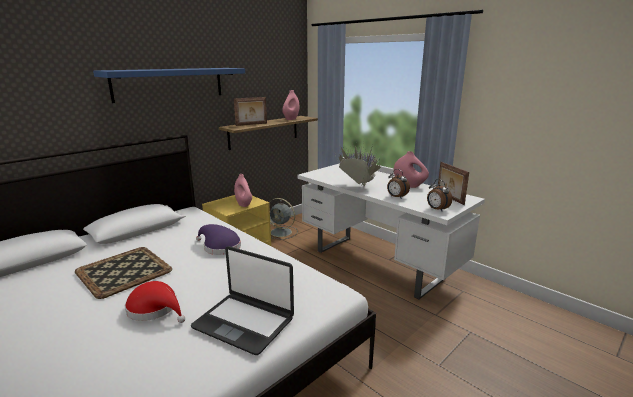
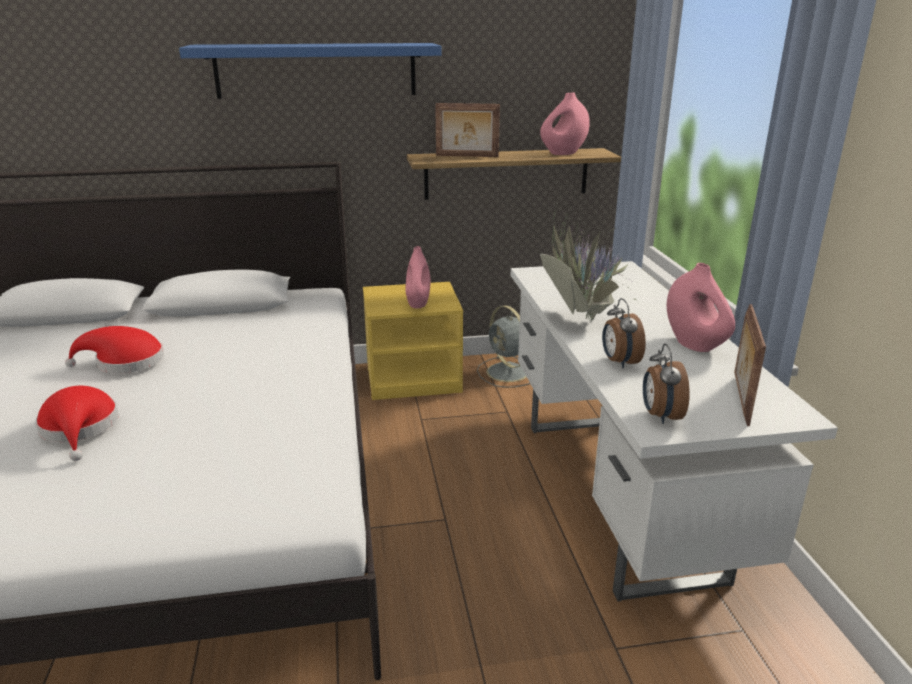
camera: 35 degrees right, 5 degrees up
(125, 271) = (125, 362): tray -> red hat
(220, 247) = (273, 365): purple hat -> none
(244, 322) = (134, 496): laptop -> none

